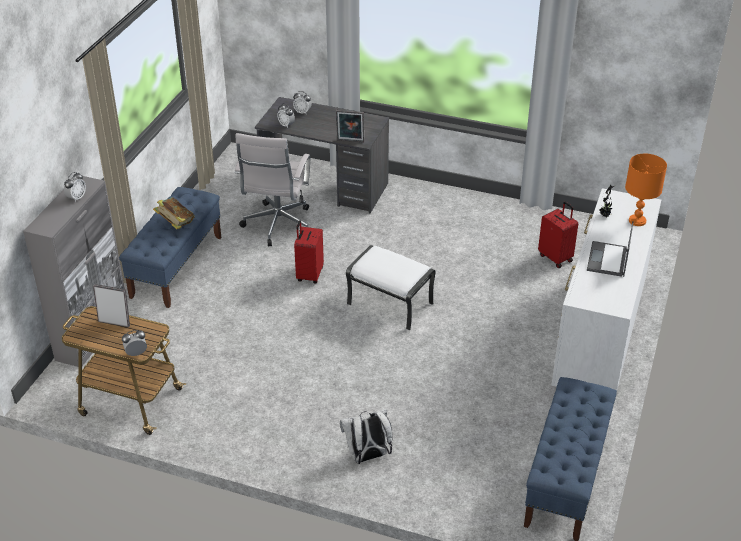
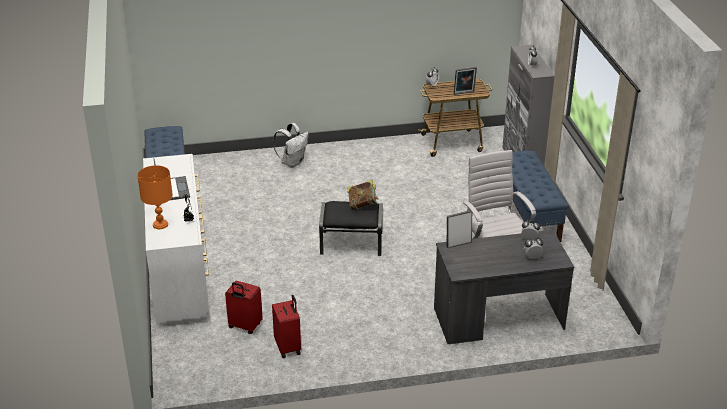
camera: 150 degrees right, 5 degrees down
(175, 224) = (526, 176): book -> book (362, 205)
(309, 275) = (429, 243): red suitcase -> red suitcase (288, 347)
(391, 303) = (351, 244): white ottoman -> black ottoman

